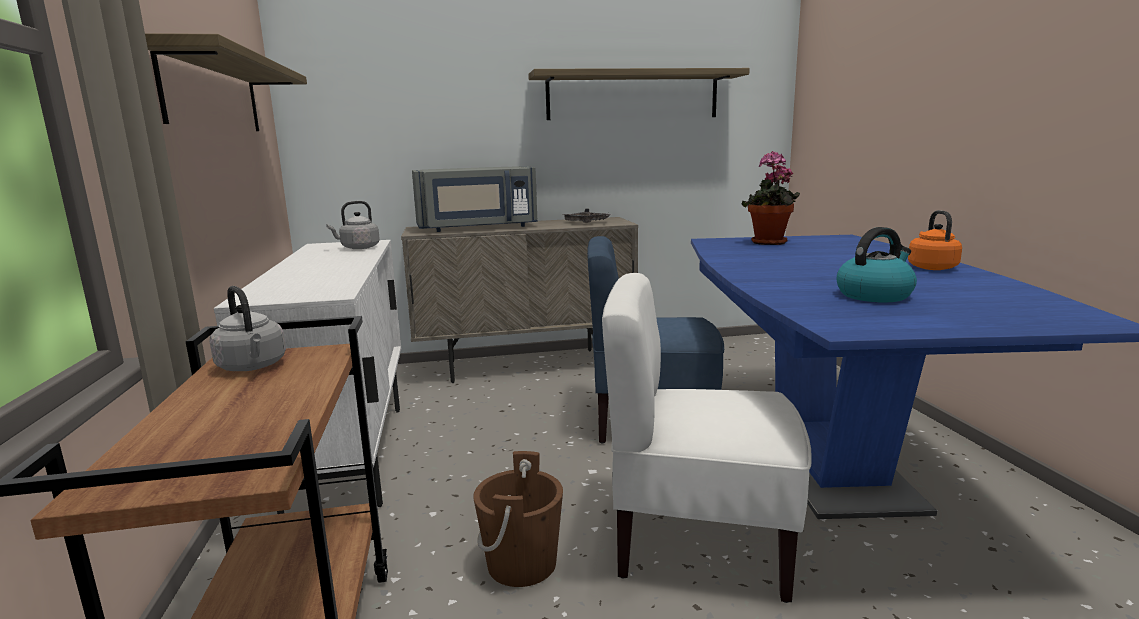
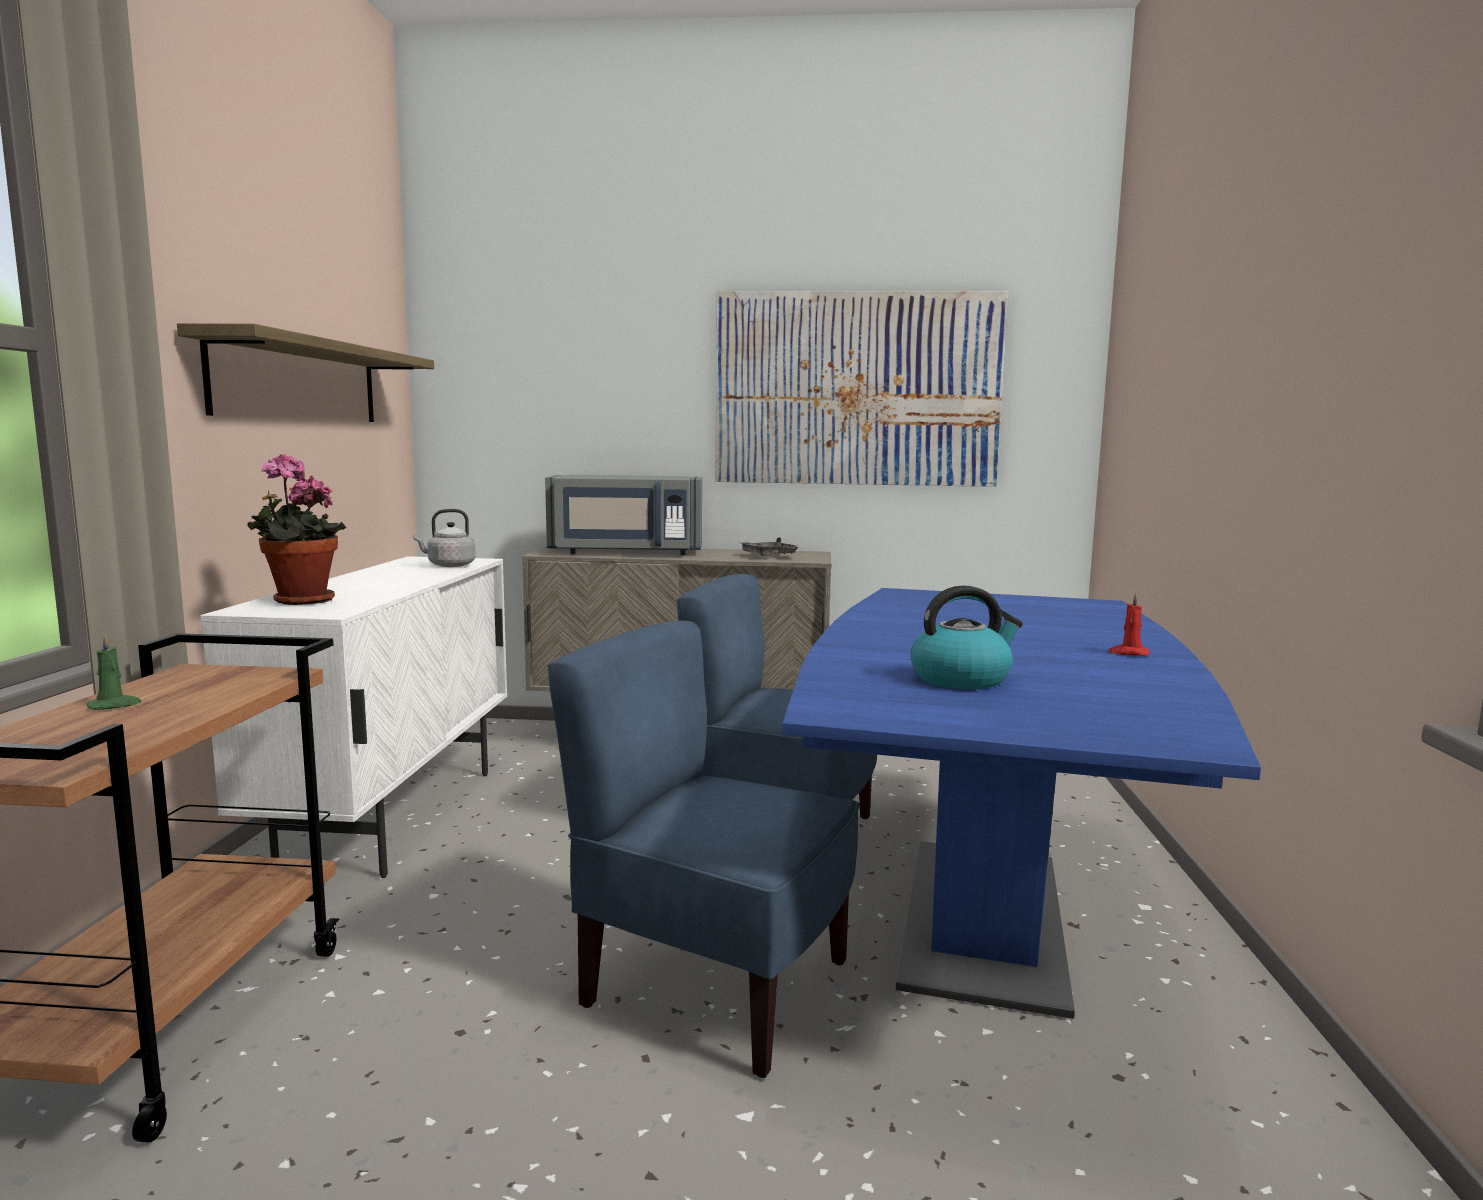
camera: 15 degrees right, 5 degrees down
(212, 401) = (115, 705): none -> green candle
(253, 367) = (193, 679): grey kettle -> none
(522, 564) = (485, 968): brown bucket -> none
(633, 96) = (857, 389): shelf -> picture
(699, 542) = (714, 987): white chair -> blue chair
(768, 243) = (972, 602): potted plant -> potted plant (299, 601)
(931, 267) = (1128, 653): orange kettle -> red candle

